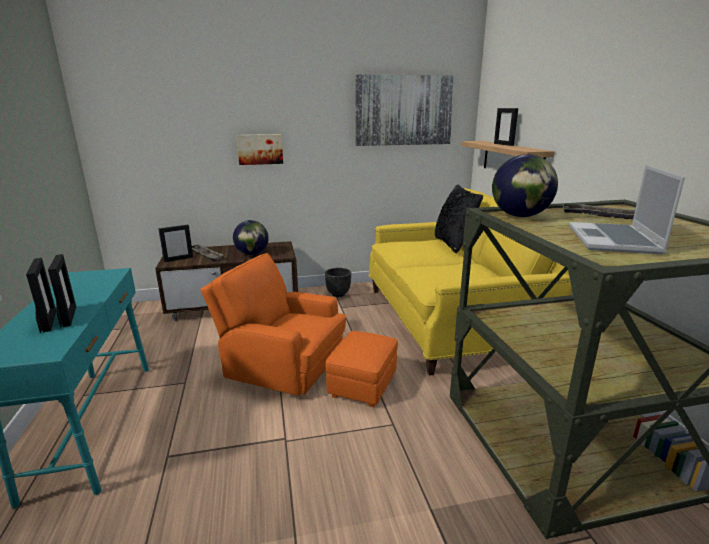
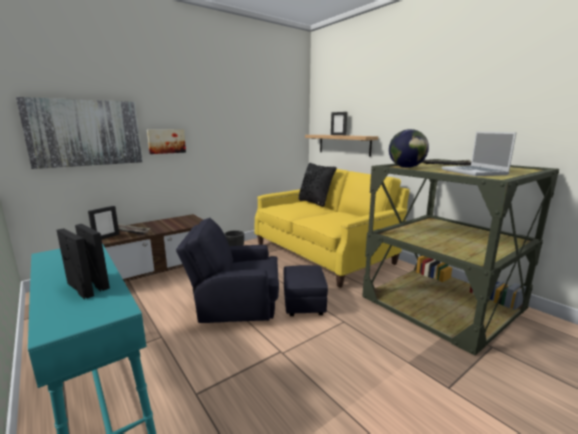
camera: 25 degrees left, 5 degrees down
(252, 254) = (171, 225): globe -> none
(301, 371) = (252, 305): orange armchair -> black armchair
(404, 110) = (267, 114): picture -> picture (86, 133)

